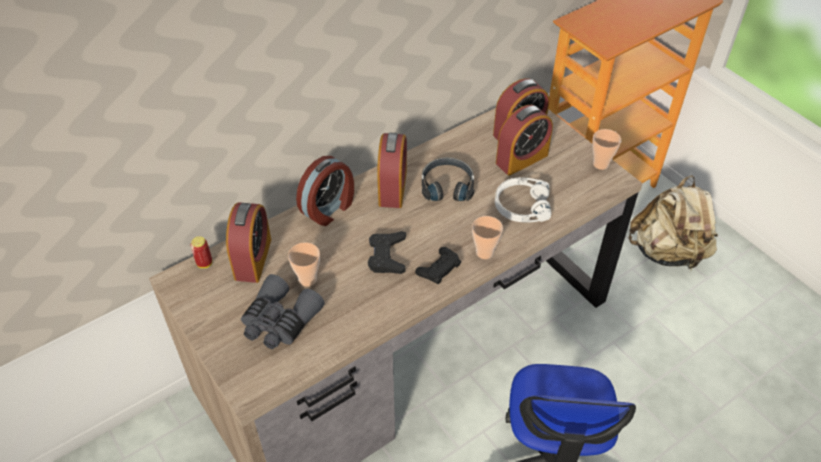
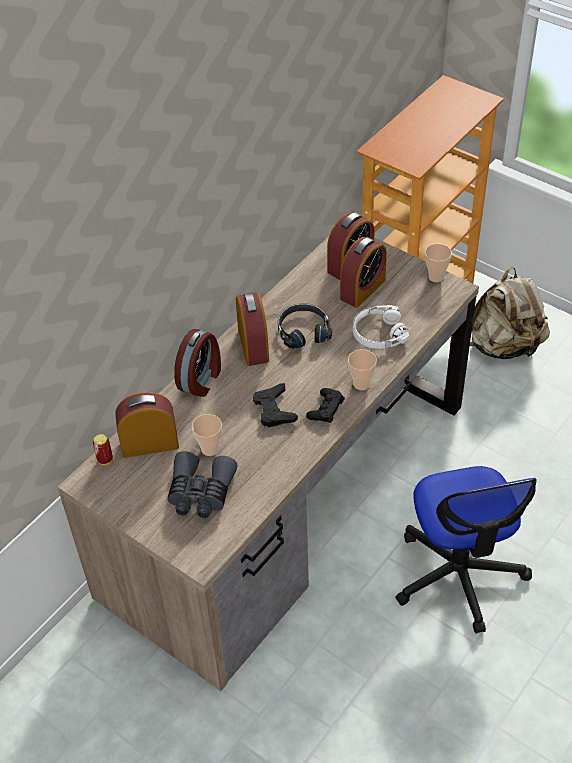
camera: 15 degrees left, 0 degrees up
(253, 259) = (150, 444): alarm clock -> alarm clock turned 90 degrees counterclockwise

